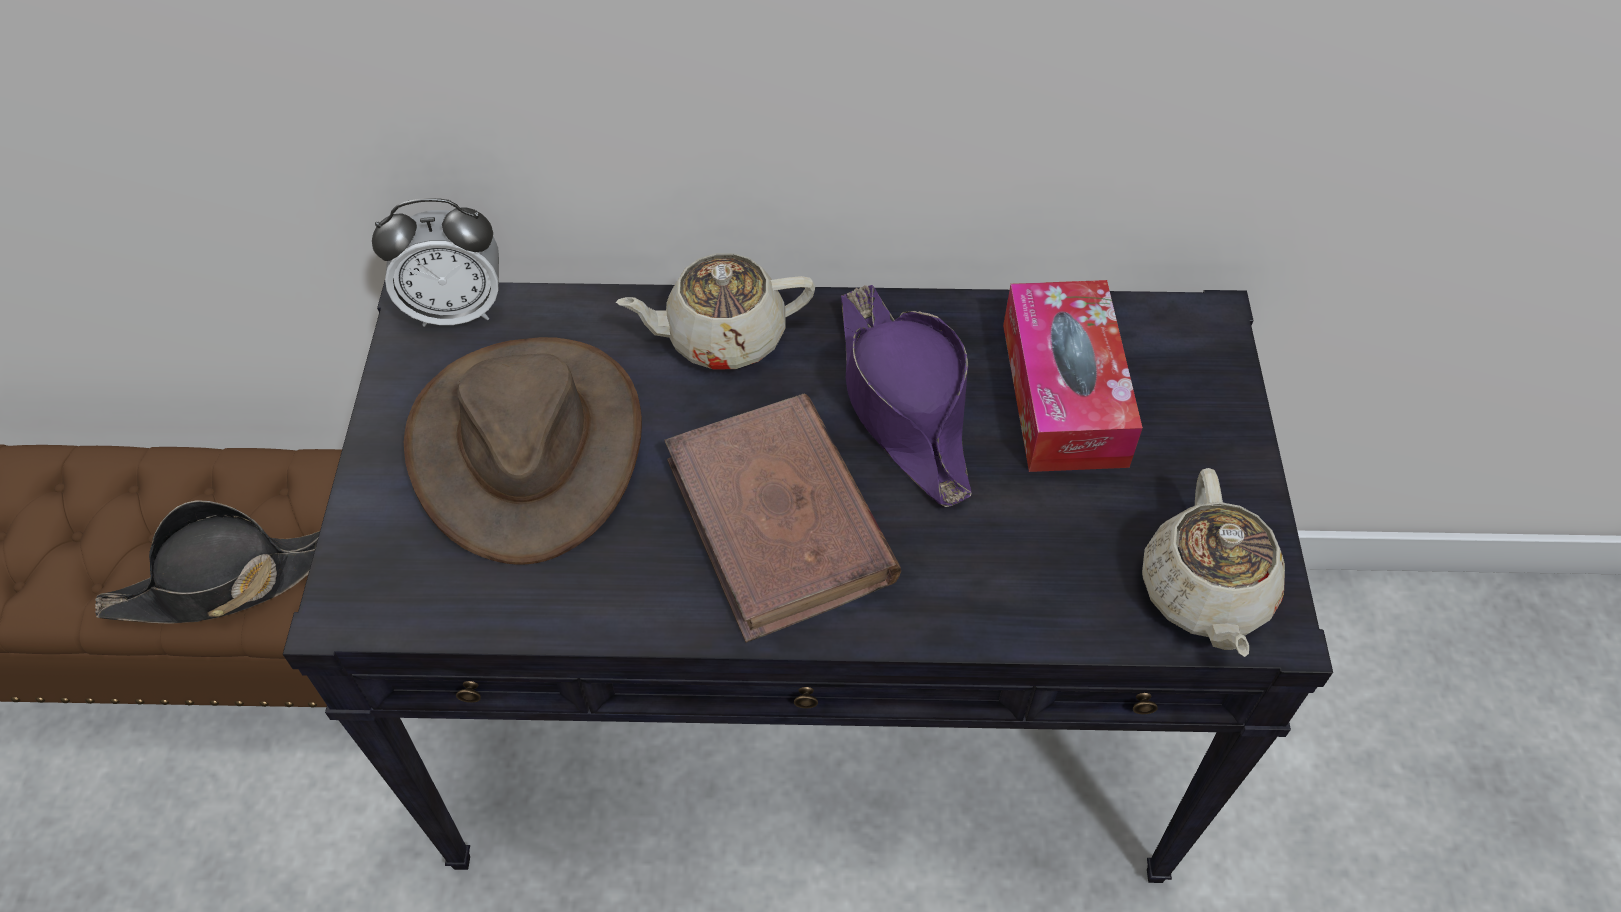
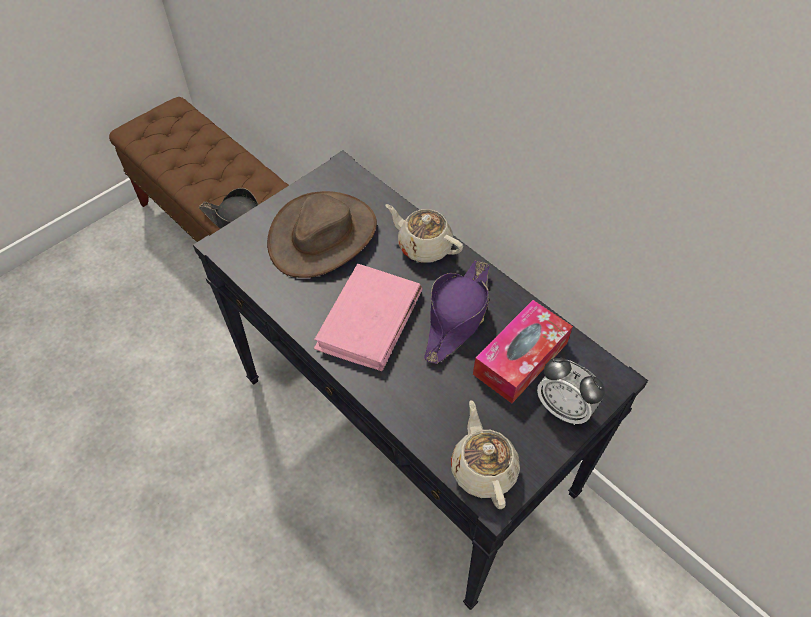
camera: 45 degrees right, 0 degrees up
(456, 309) = (351, 175): alarm clock -> alarm clock (564, 408)
(780, 521) = (369, 321): brown book -> pink book
(1205, 594) = (483, 468): beige teapot -> beige teapot turned 120 degrees clockwise

